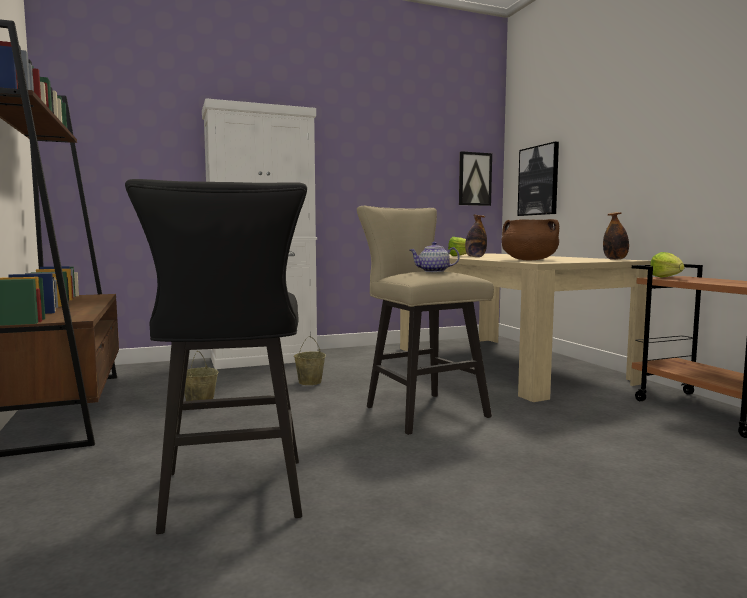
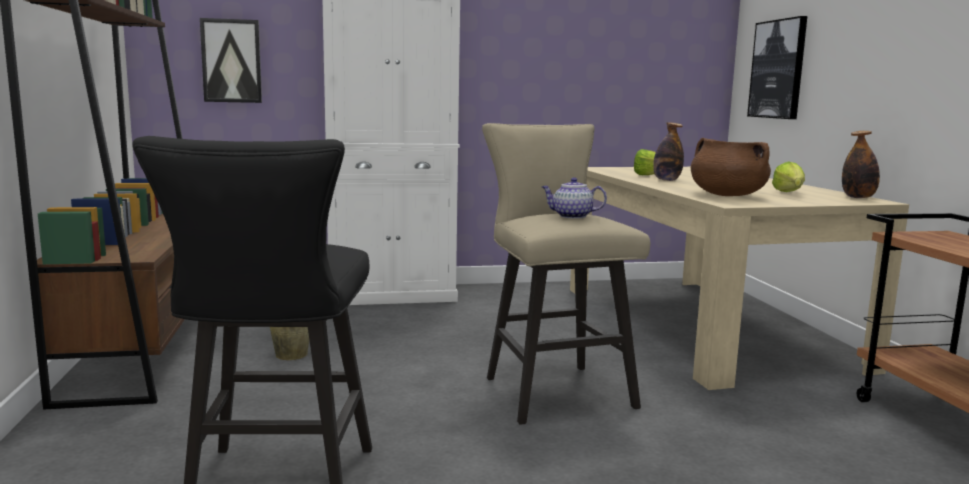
camera: 10 degrees right, 5 degrees up
(309, 382) = (432, 334): beige bucket -> none
(474, 179) = (691, 62): picture -> picture (231, 61)
(668, 278) = (917, 237): lettuce -> lettuce (789, 194)

